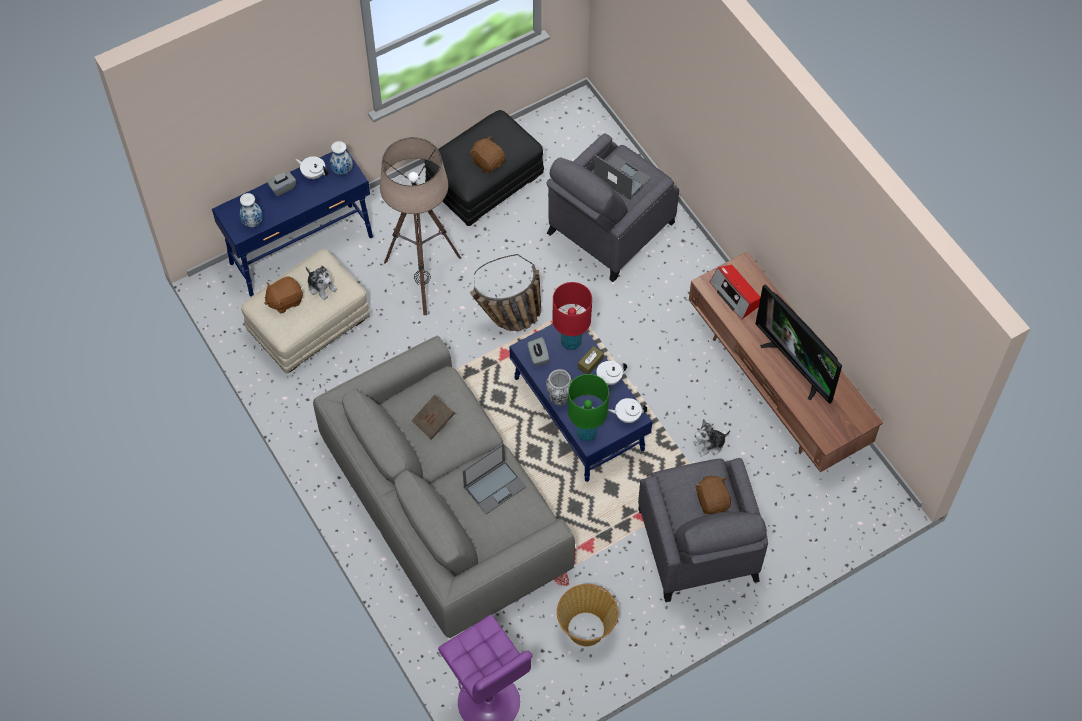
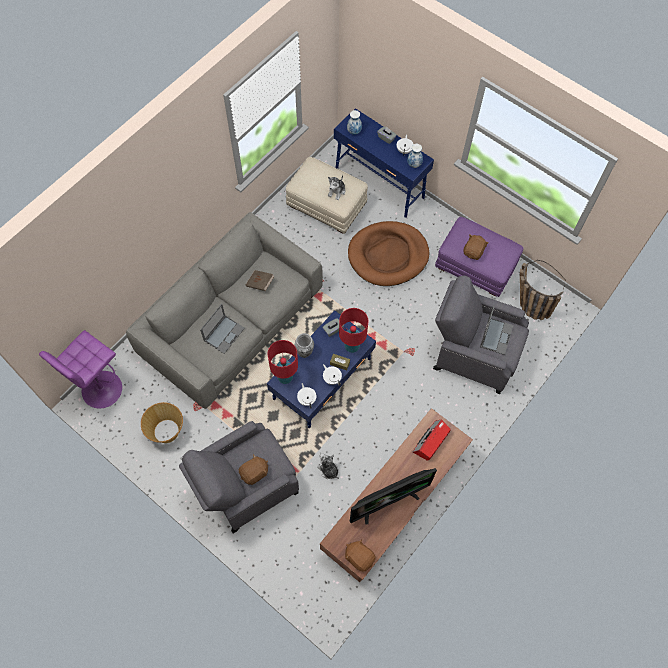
camera: 70 degrees right, 5 degrees up
(285, 300) = (319, 176): brown plush toy -> brown plush toy (359, 557)
(423, 277) = (388, 255): floor lamp -> brown dog bed
(484, 184) = (475, 267): black ottoman -> purple ottoman
(495, 486) = (224, 334): laptop -> laptop turned 90 degrees counterclockwise
(508, 321) = (375, 314): basket -> basket (528, 303)
(586, 432) = (285, 377): green table lamp -> red table lamp
(795, 365) = (387, 501): television -> television turned 150 degrees counterclockwise

